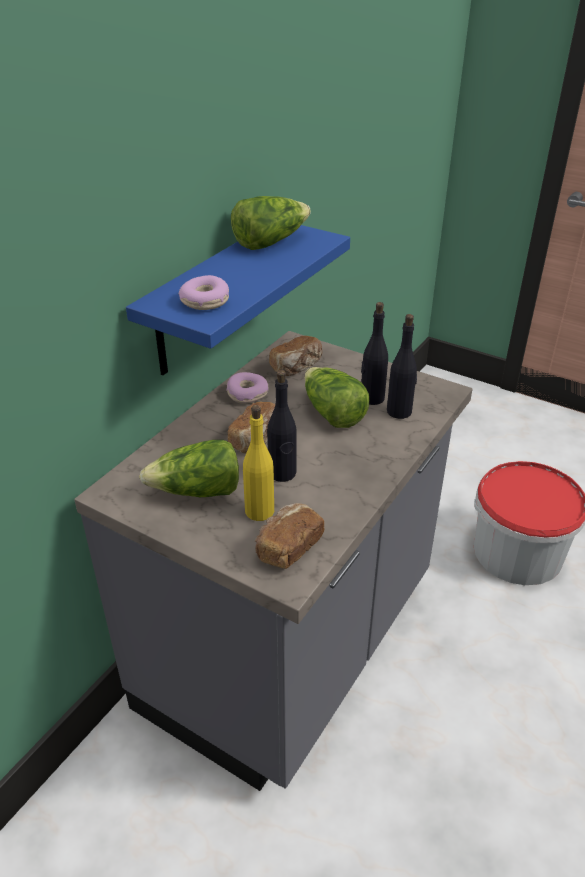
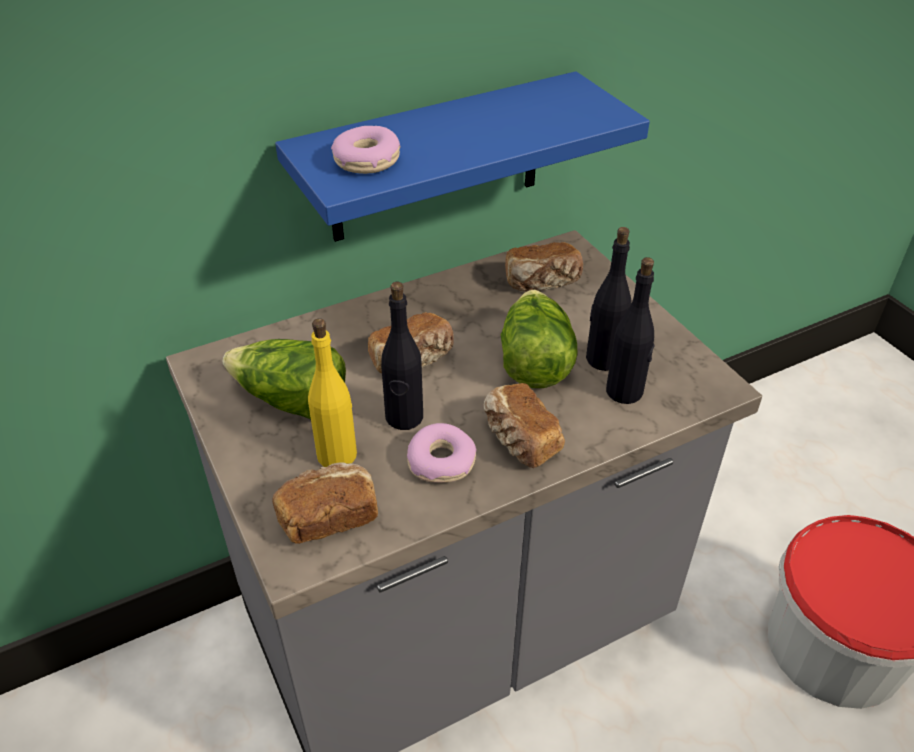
camera: 30 degrees right, 5 degrees up
(247, 393) = (452, 297): donut -> donut (442, 462)
(270, 242) = (531, 101): lettuce -> none
(363, 460) = (519, 440): none -> bread

